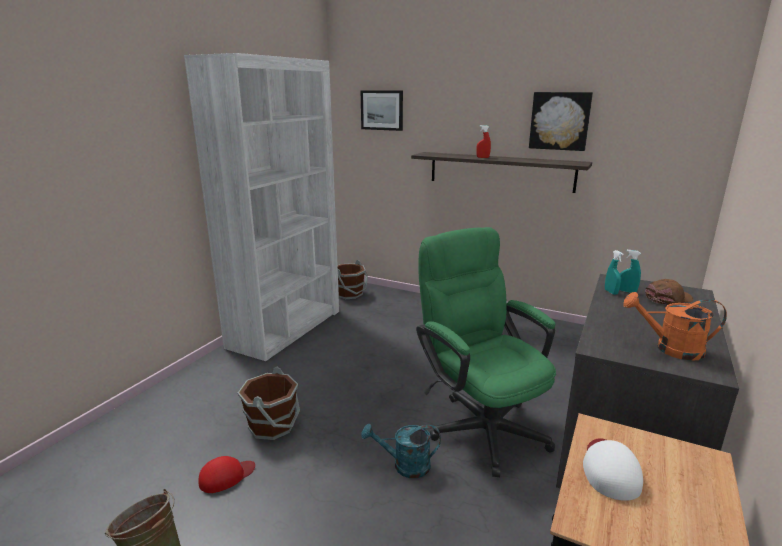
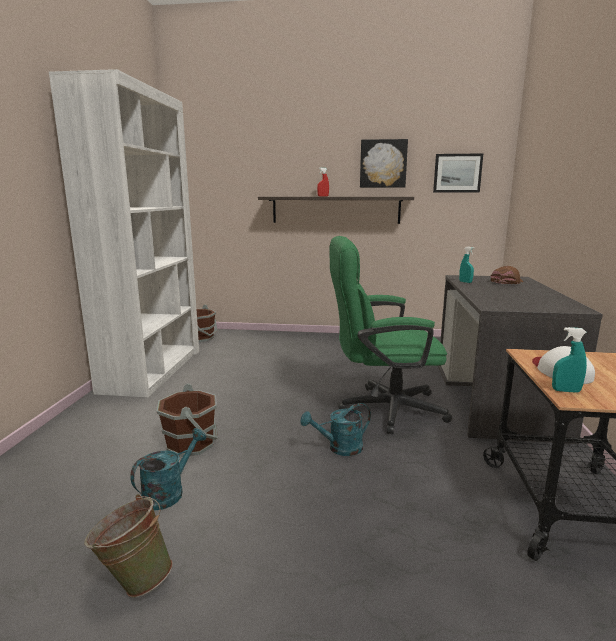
camera: 20 degrees left, 5 degrees down
(226, 476) = (169, 492): red cap -> turquoise watering can
(382, 110) = (221, 159): picture -> picture (457, 173)
(480, 424) = (382, 409): green office chair -> green office chair turned 45 degrees counterclockwise
(627, 291) = (475, 281): turquoise spray bottle -> turquoise spray bottle (566, 391)
(670, 349) = (539, 302): orange watering can -> none

